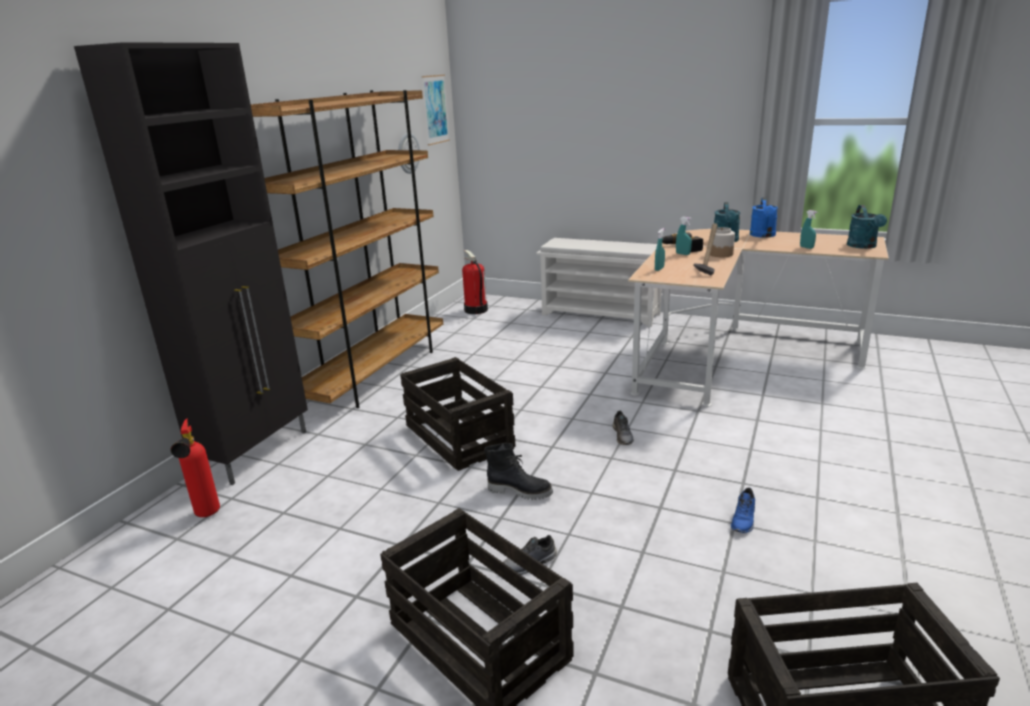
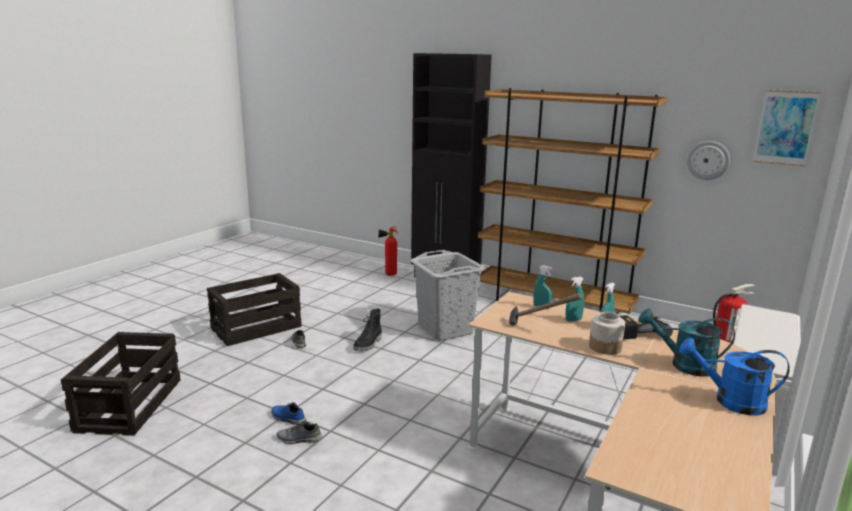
camera: 95 degrees right, 5 degrees down
(458, 436) = (445, 329): crate -> grey laundry basket
(623, 436) = (425, 390): grey shoe -> grey shoe (298, 439)
(806, 247) = (649, 416): turquoise spray bottle -> turquoise spray bottle (573, 320)
(863, 246) = (666, 477): turquoise watering can -> none

